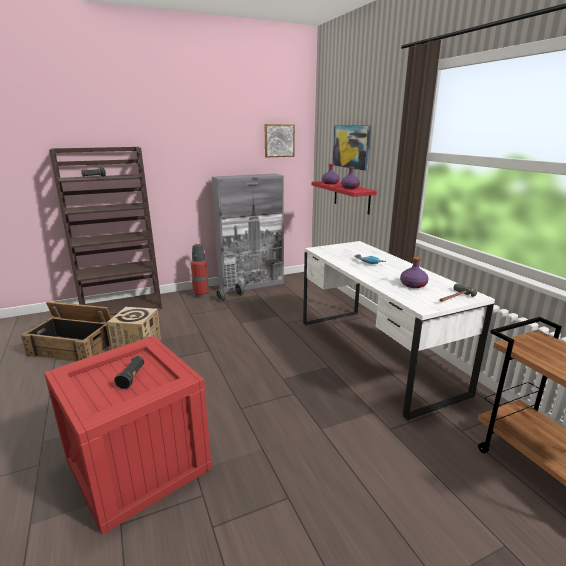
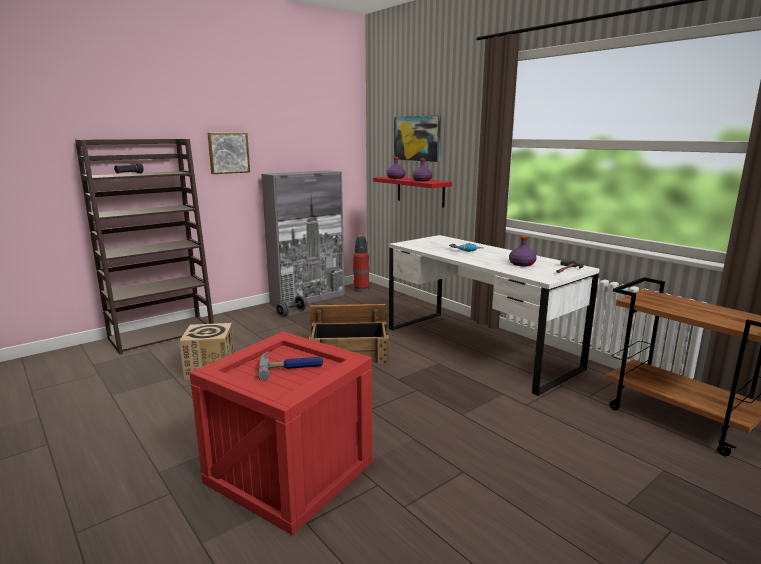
camera: 15 degrees left, 5 degrees down
(75, 346) = (129, 379): crate -> crate (349, 351)
(132, 377) = (291, 367): black flashlight -> hammer
(201, 295) = (255, 313): fire extinguisher -> fire extinguisher (361, 289)
(279, 140) = (330, 134): picture -> picture (228, 153)

